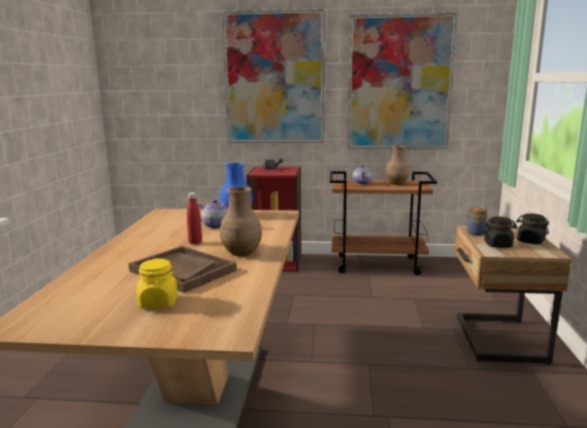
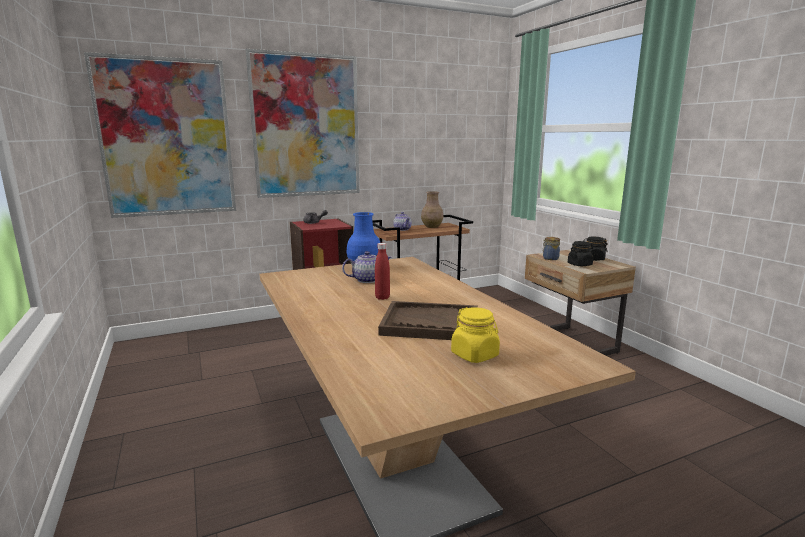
camera: 30 degrees left, 0 degrees up
(241, 252) = (446, 298): brown vase -> none
(399, 83) = (423, 133): picture -> picture (167, 138)

